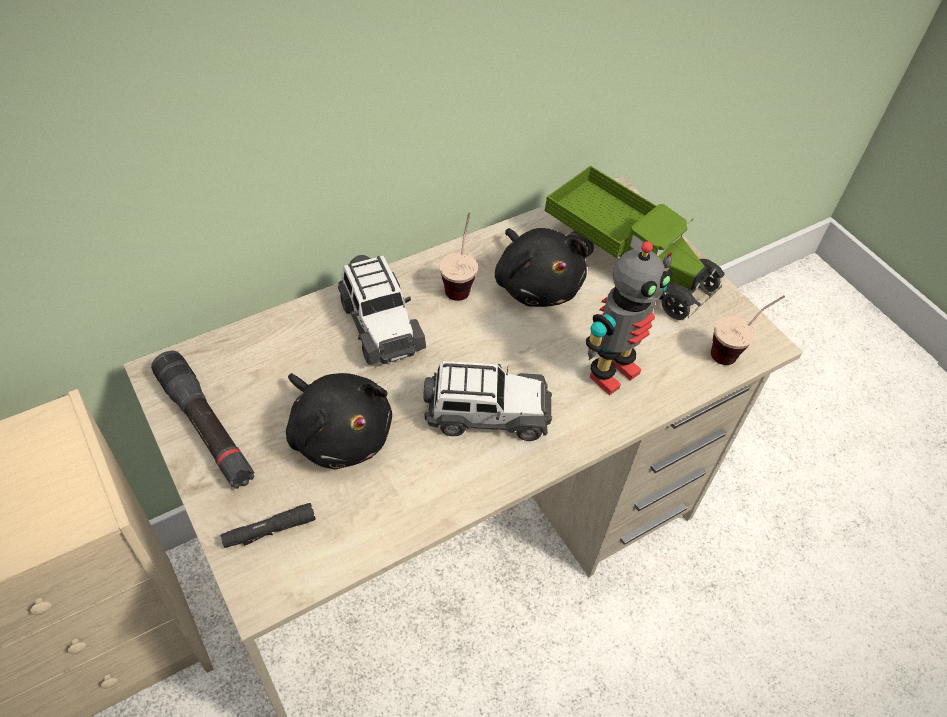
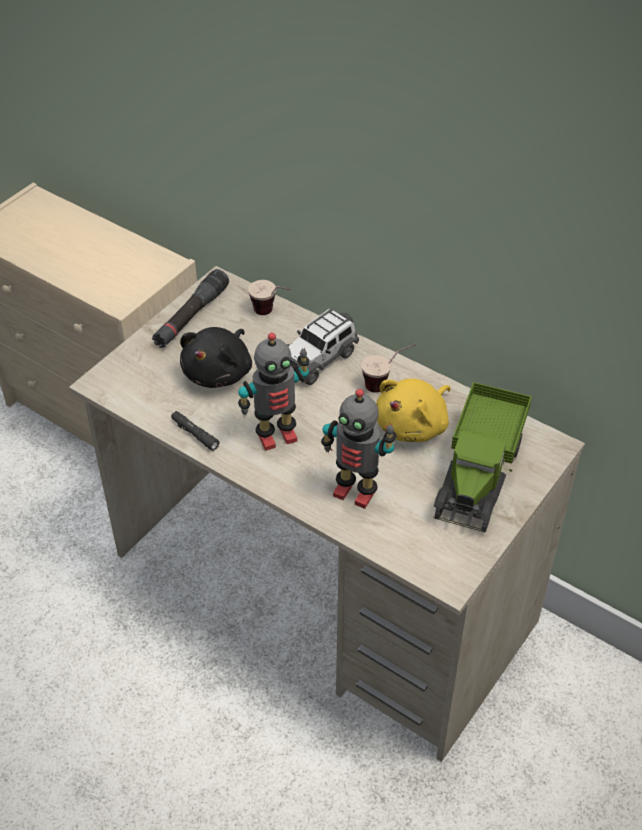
camera: 70 degrees right, 5 degrees down
(269, 530) = (137, 370): black flashlight -> black flashlight (194, 434)
(486, 413) = (276, 436): toy car -> toy robot
(536, 284) = (414, 425): black plush toy -> yellow plush toy
(735, 350) = (429, 563): cup -> cup (271, 314)

